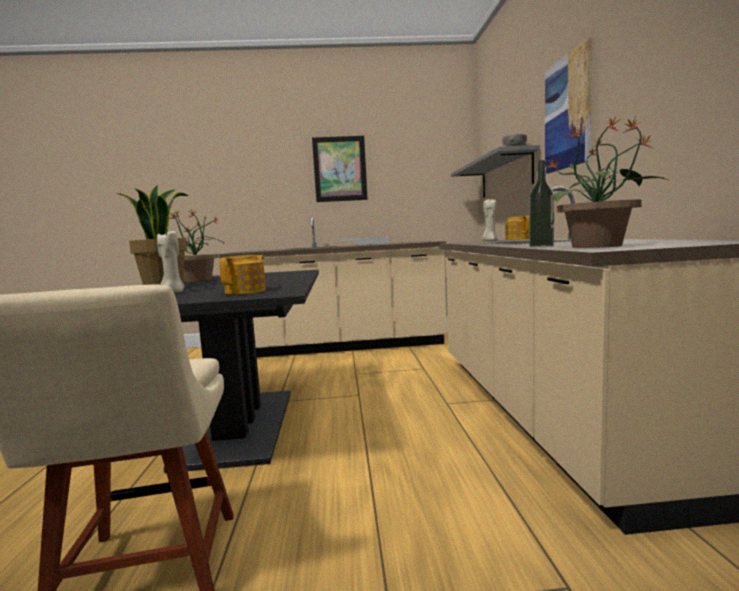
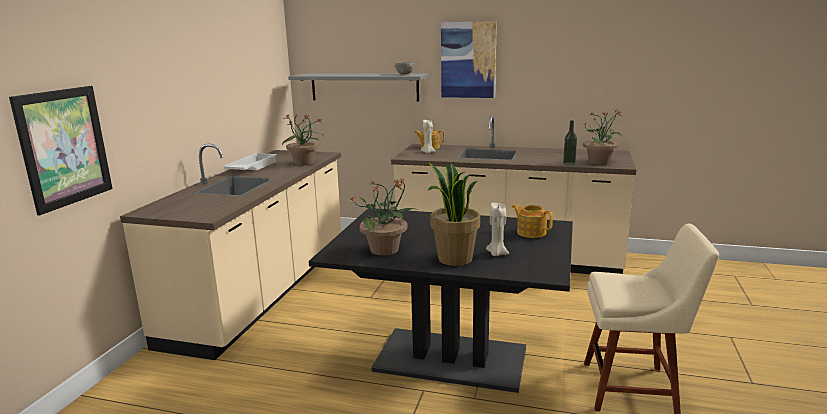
camera: 70 degrees left, 10 degrees up
(340, 169) = (203, 75): picture -> picture (64, 147)
(392, 243) = (304, 163): none -> potted plant

